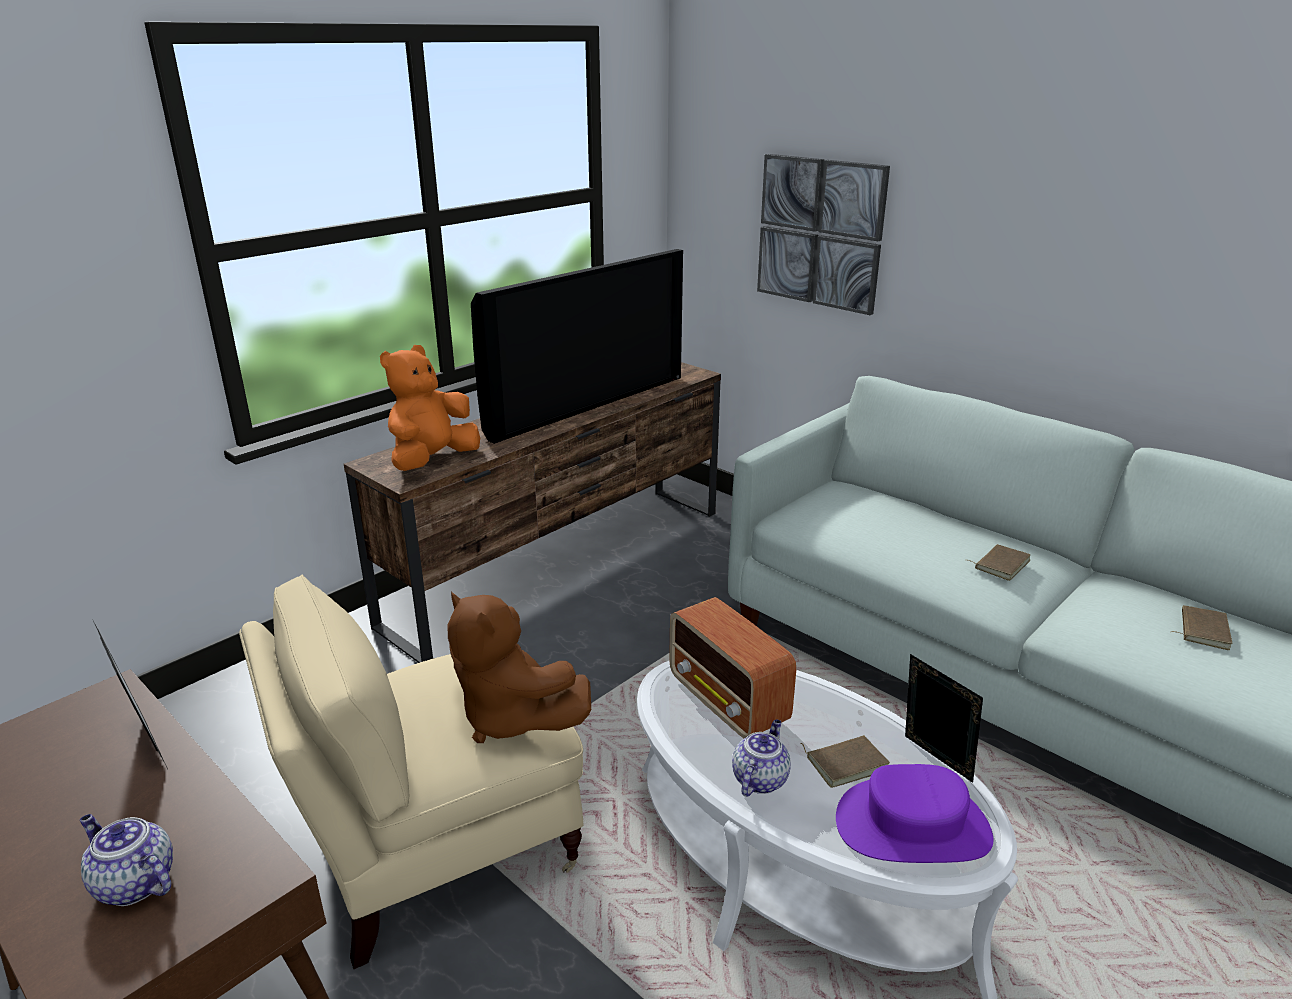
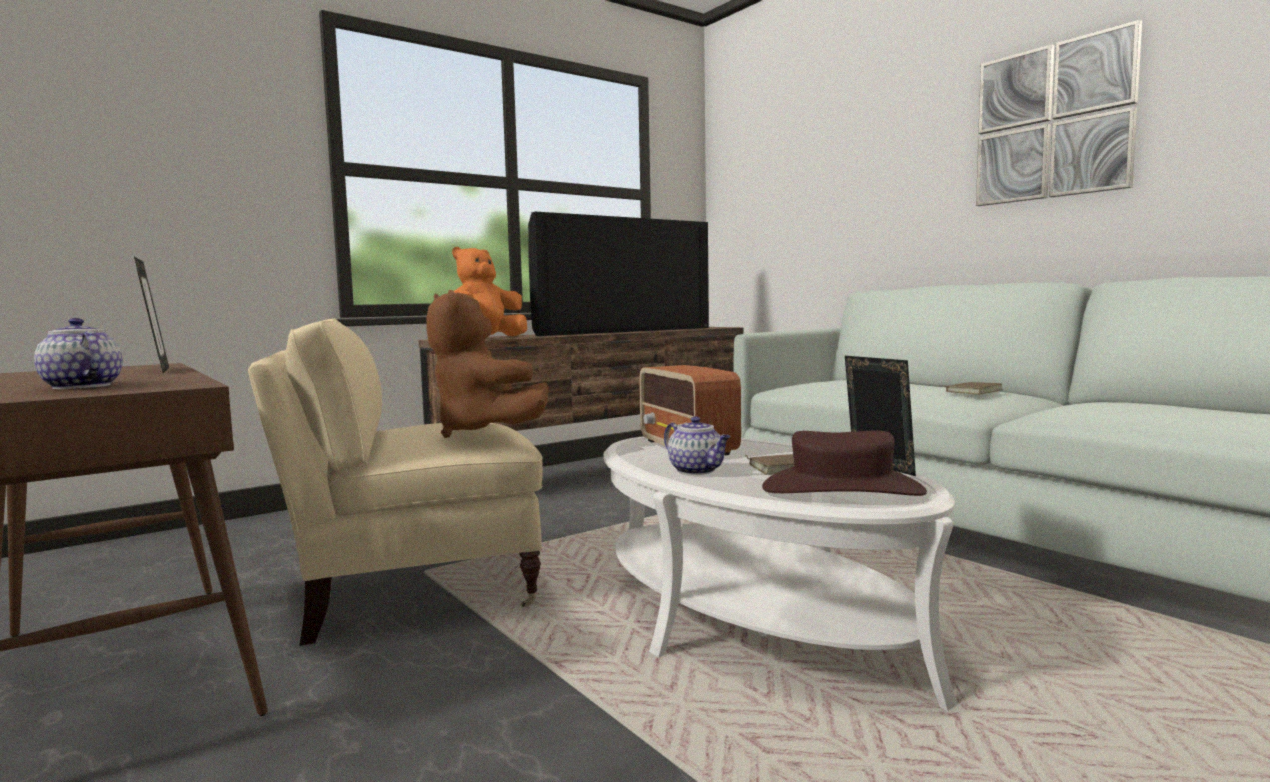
camera: 10 degrees right, 20 degrees down
(759, 779) = (697, 471): teapot -> teapot turned 105 degrees clockwise
(820, 233) = (817, 203): picture -> picture (1053, 122)
(912, 827) = (842, 489): purple hat -> brown hat
(1201, 630) = (1178, 407): brown book -> none

